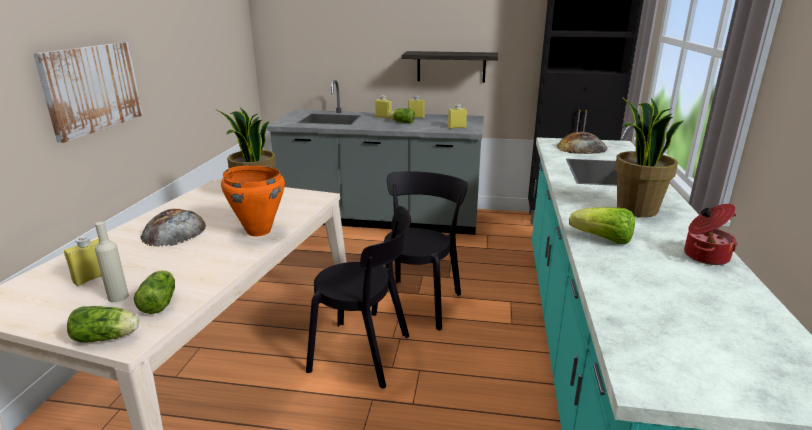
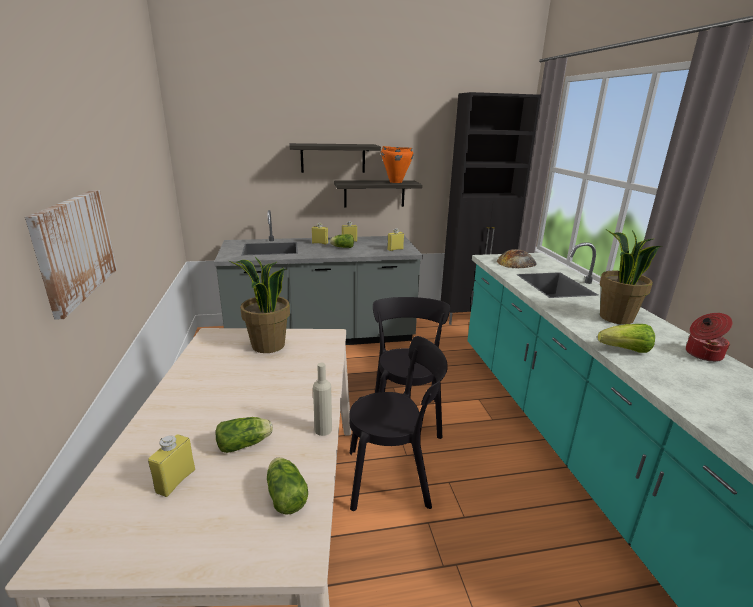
camera: 20 degrees left, 0 degrees up
(108, 337) = (270, 558): lettuce -> lettuce (246, 444)
(118, 297) = (231, 500): beige bottle -> beige bottle (323, 430)
(174, 231) = (216, 400): bread -> none
(258, 231) = (308, 385): orange cooking pot -> orange cooking pot (395, 182)
(406, 26) = (333, 158): none -> shelf

